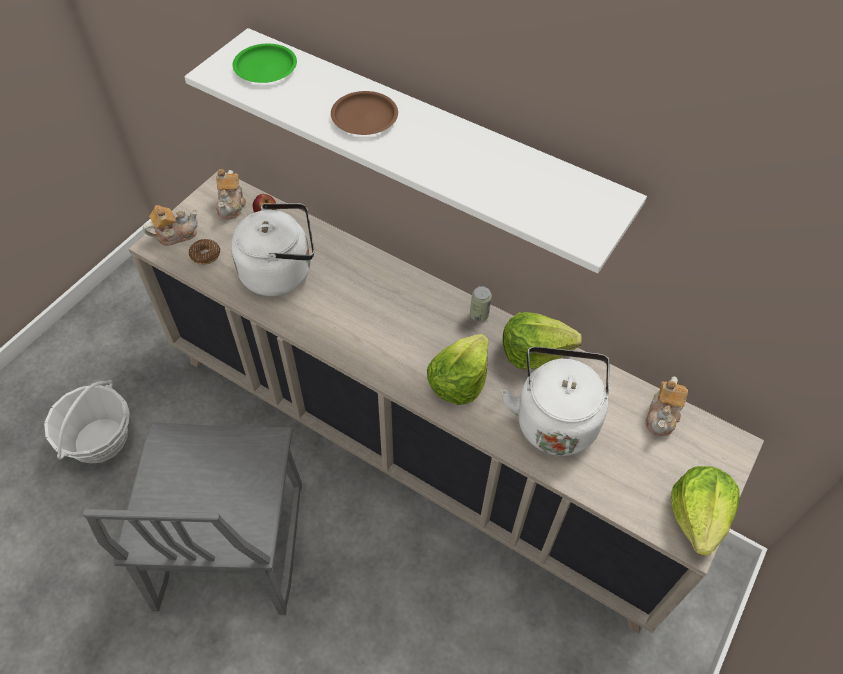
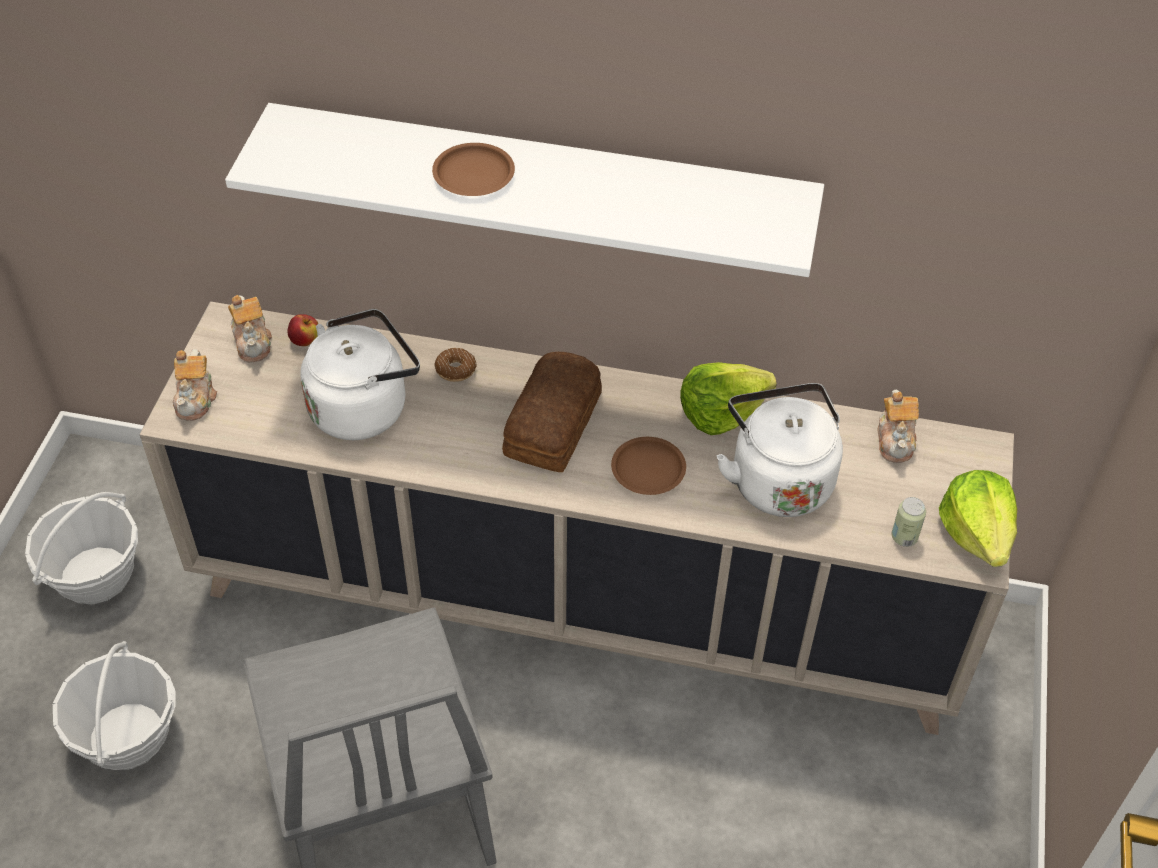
camera: 20 degrees left, 5 degrees down
(130, 328) = (95, 575): none -> basket
(175, 234) = (196, 399): teapot -> teapot turned 135 degrees clockwise
(205, 255) = (251, 414): donut -> donut (455, 369)
(265, 68) = (320, 145): green plate -> none
(408, 324) = (555, 424): none -> bread
(458, 380) = (647, 470): lettuce -> brown plate
(479, 315) = (637, 389): can -> can (904, 537)

